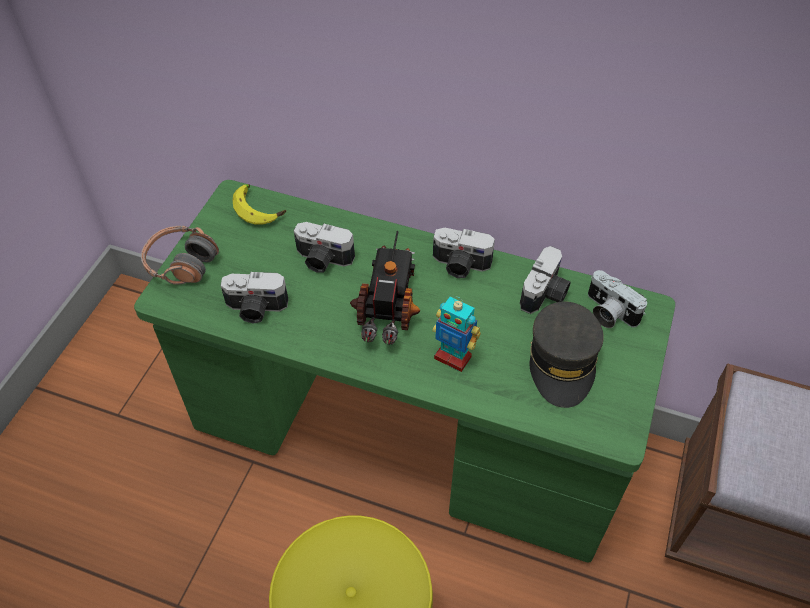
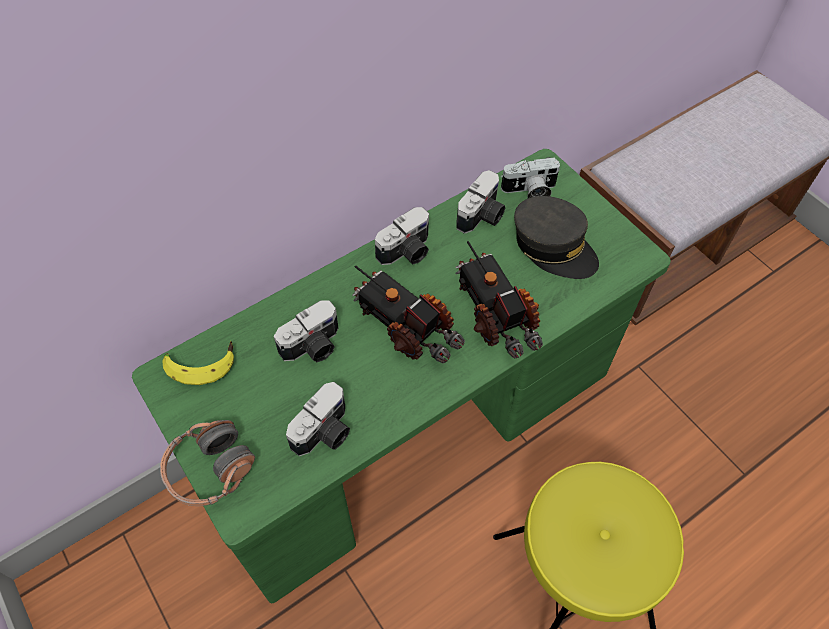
camera: 55 degrees left, 5 degrees up
(453, 357) = (496, 313): toy robot -> toy truck
(546, 294) = (482, 216): camera -> camera turned 60 degrees clockwise

